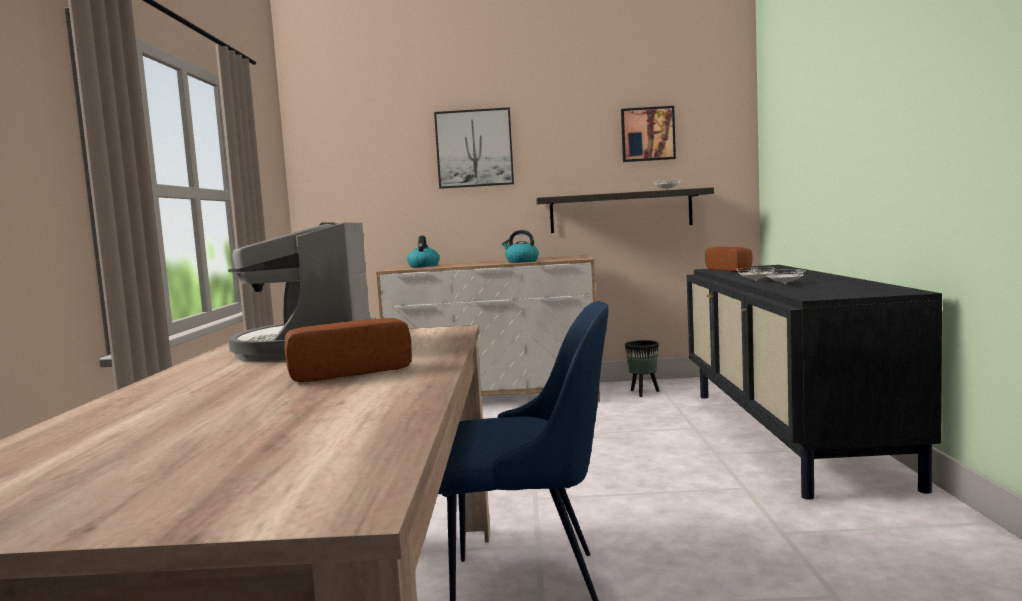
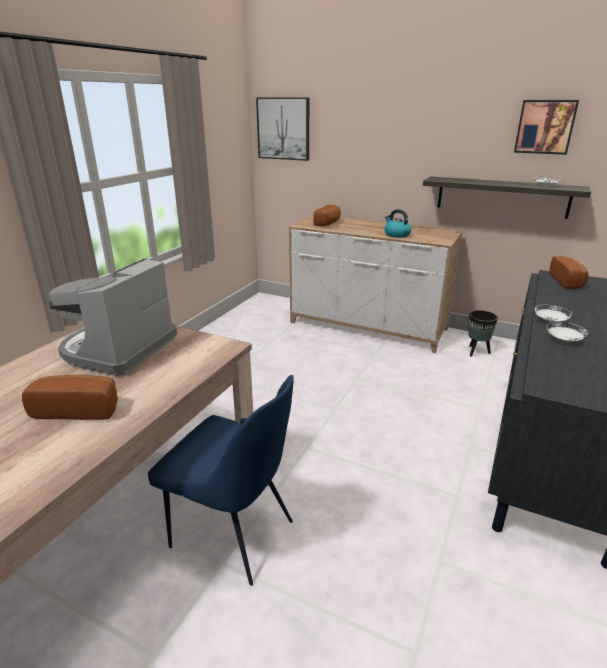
camera: 25 degrees right, 20 degrees up
(423, 266) = (329, 223): kettle -> bread
(474, 148) = (386, 127): picture -> picture (283, 128)

